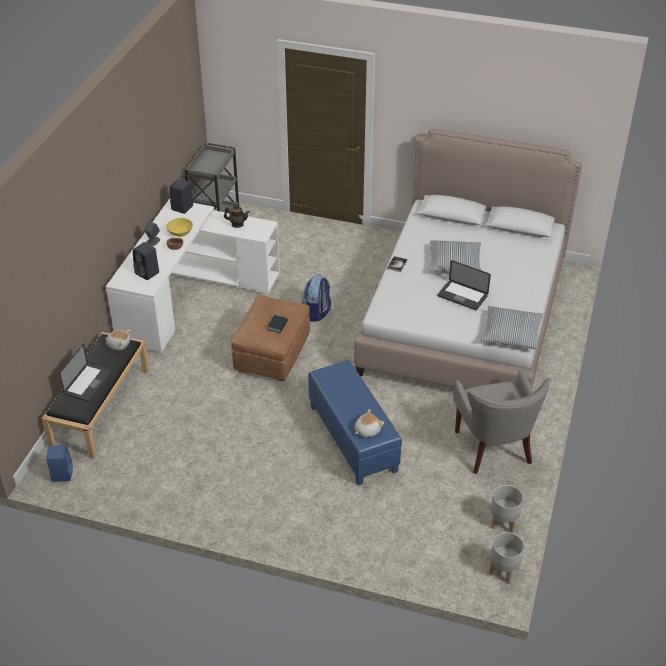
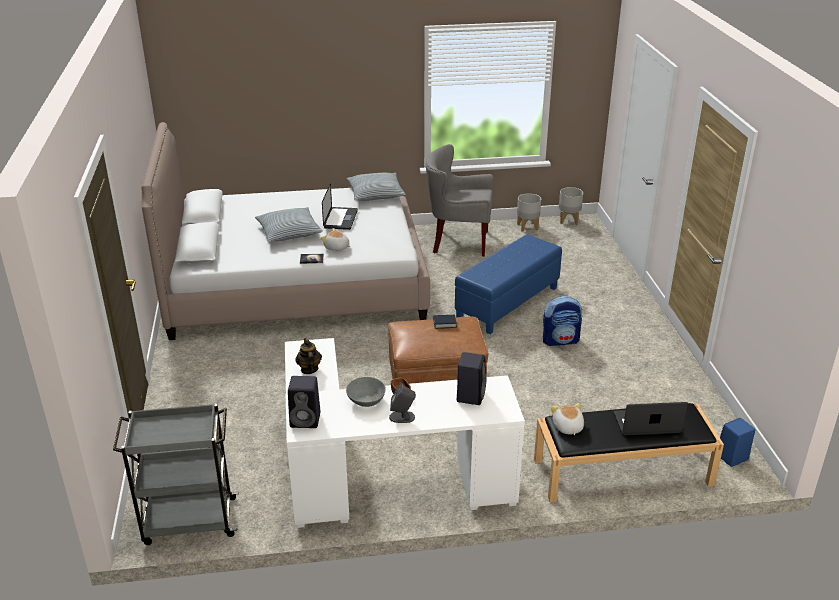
camera: 115 degrees left, 10 degrees down
(180, 232) = (365, 400): yellow bowl -> grey bowl
(317, 312) = (345, 369): backpack -> backpack (560, 340)
(367, 430) = (535, 247): plush toy -> plush toy (336, 248)
(493, 449) = (459, 242): grey armchair -> grey armchair turned 135 degrees counterclockwise

